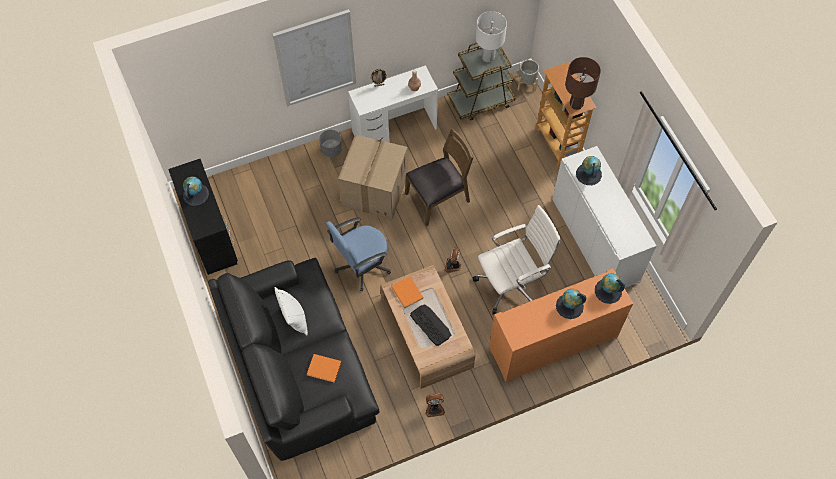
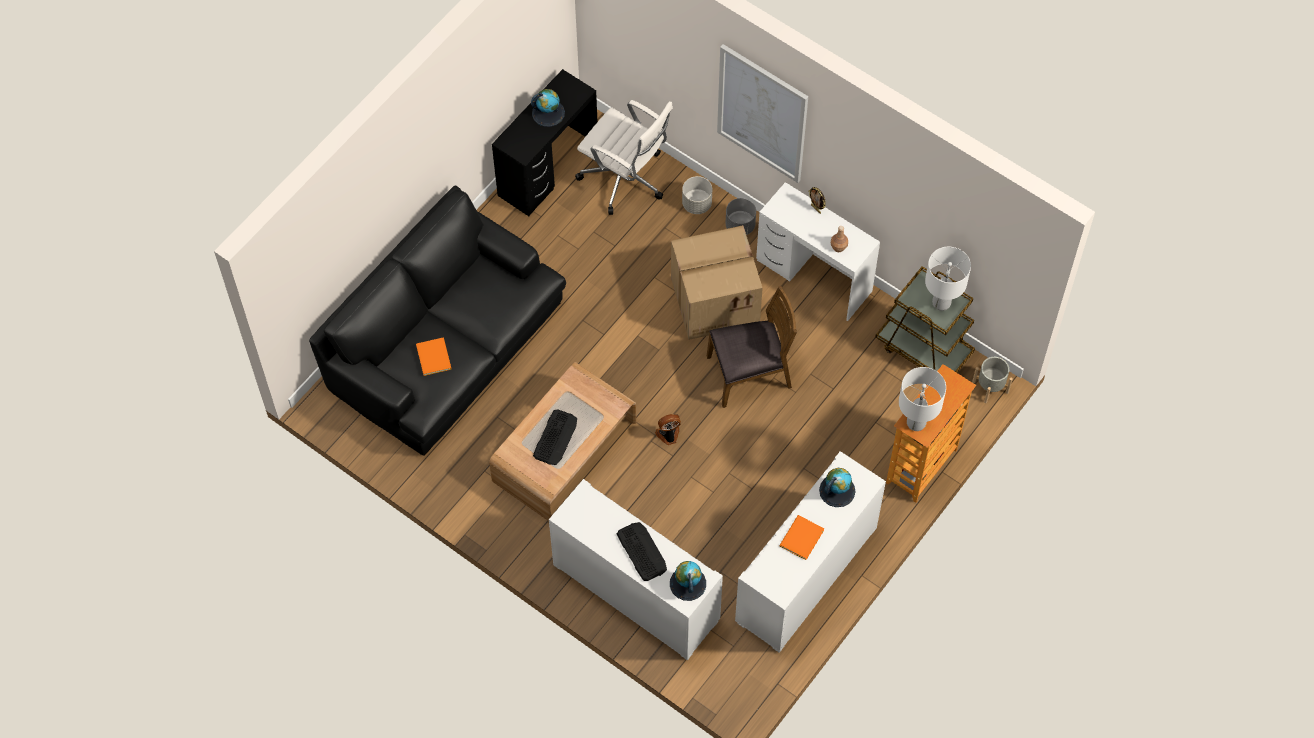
camera: 60 degrees right, 0 degrees up
(294, 319) = (474, 298): white pillow -> none
(299, 164) = (697, 203): none -> grey planter
(361, 265) = (607, 340): blue office chair -> none
(407, 293) = (579, 393): orange book -> orange book (800, 538)
(434, 408) = (477, 507): fan -> none
(438, 198) = (750, 373): brown chair -> brown chair turned 45 degrees counterclockwise
(512, 284) = (685, 510): white office chair -> white office chair (625, 179)
(553, 342) = (636, 592): orange cabinet -> white cabinet
(569, 306) = (641, 551): globe -> keyboard
(576, 104) = (916, 423): brown table lamp -> white table lamp

